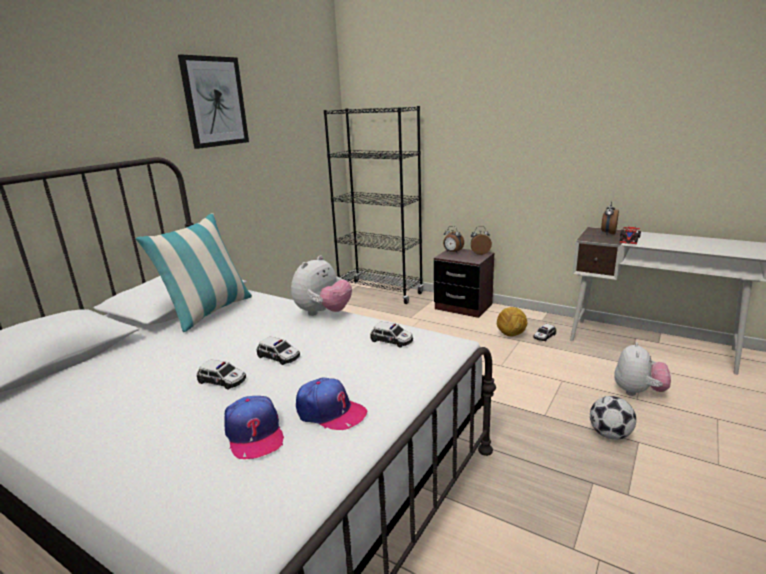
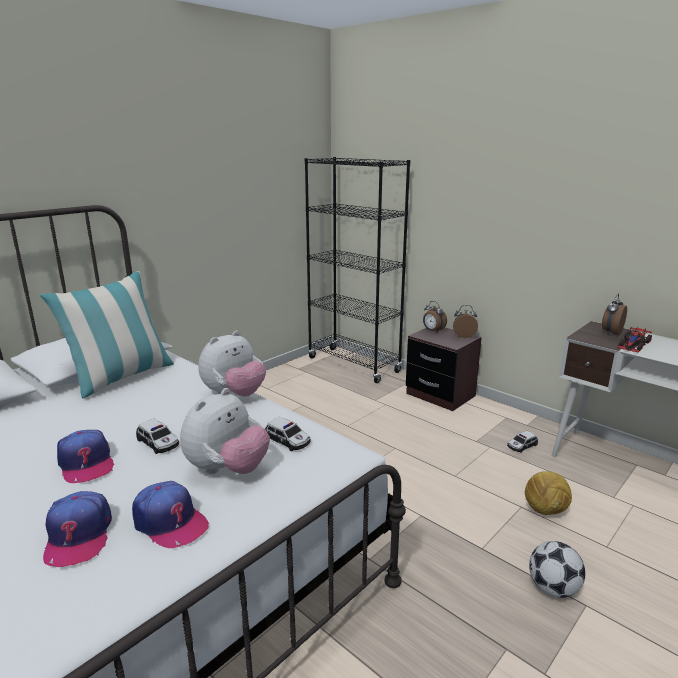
camera: 10 degrees right, 0 degrees up
(214, 102) = (172, 147): picture -> none
(222, 380) = (86, 463): toy car -> cap
(511, 334) = (483, 438): football -> football (545, 510)
(638, 392) = (611, 537): plush toy -> plush toy (227, 469)

